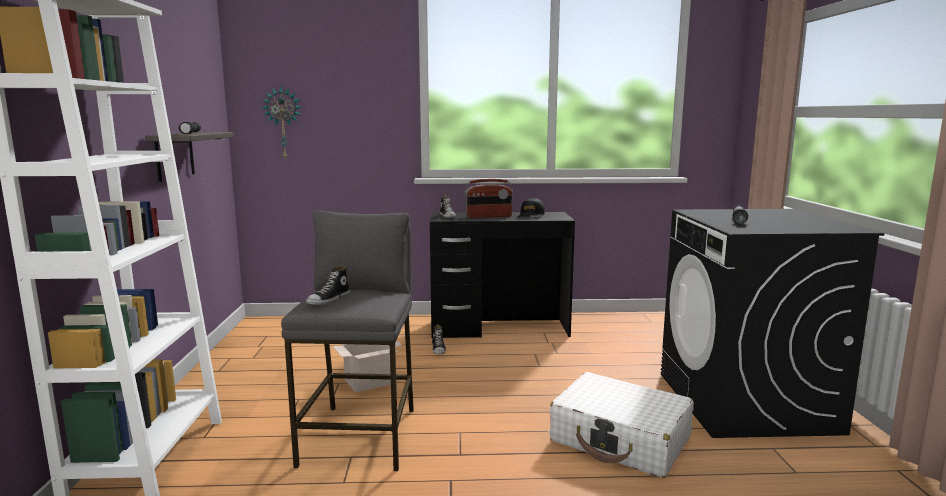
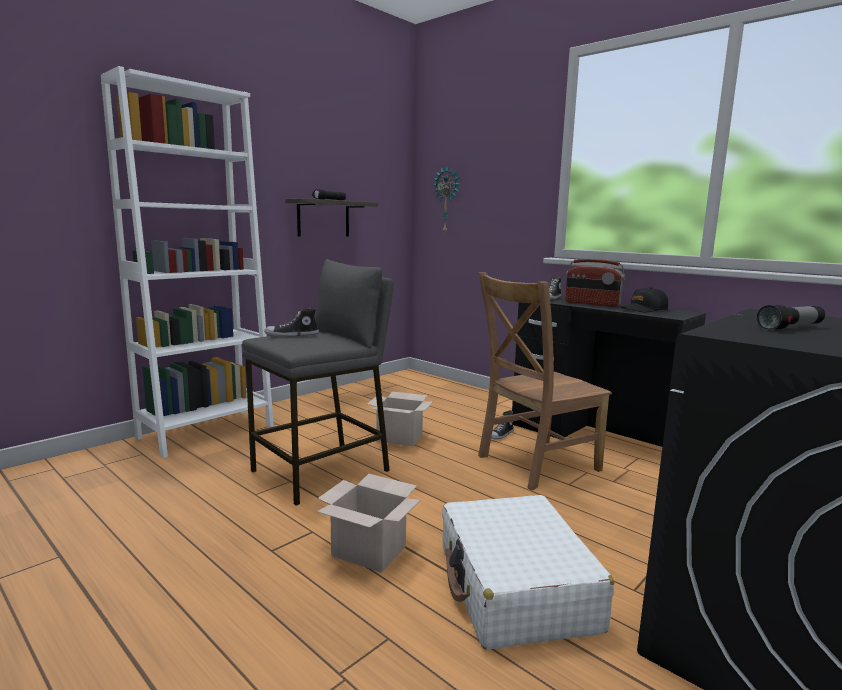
camera: 45 degrees right, 0 degrees up
(497, 361) = (534, 464): none -> brown chair
(514, 468) = (371, 551): none -> cardboard box

